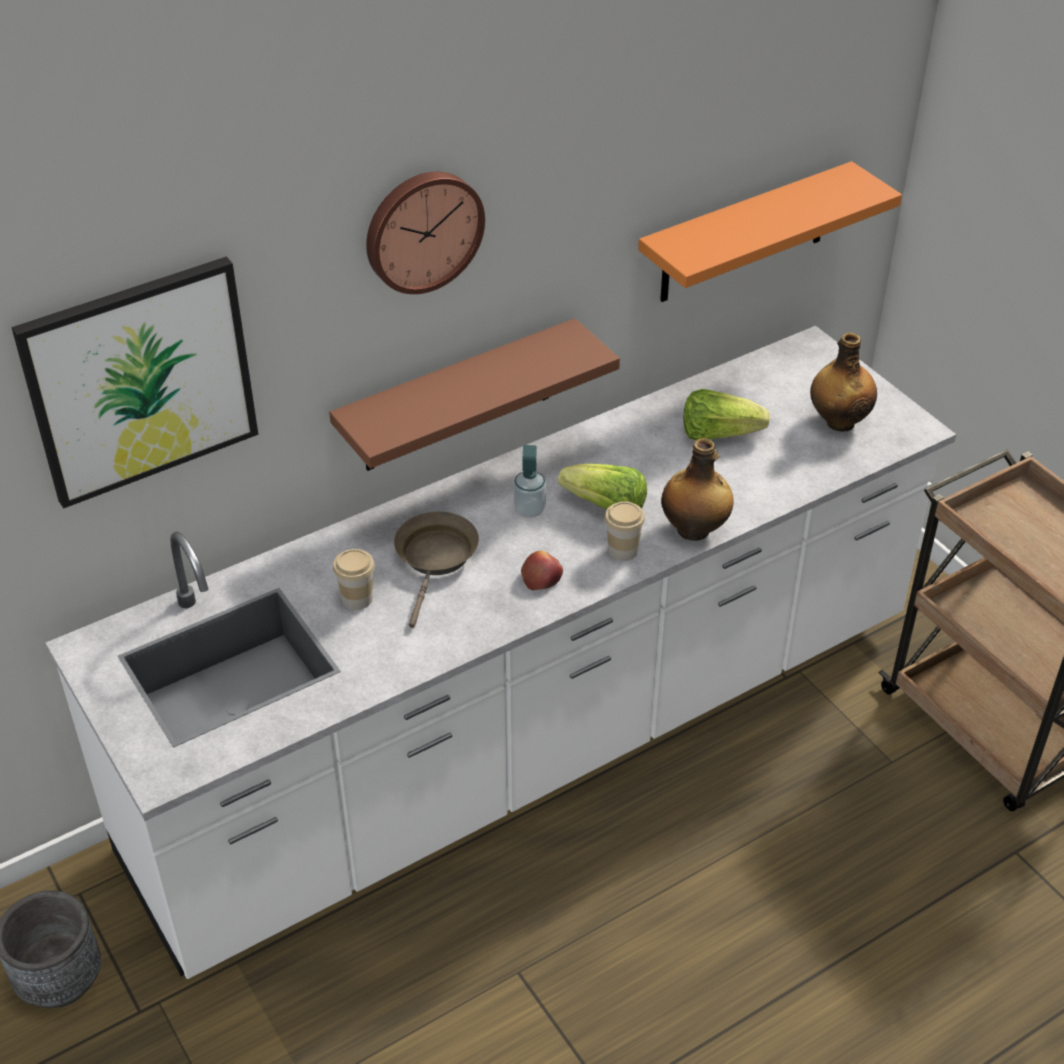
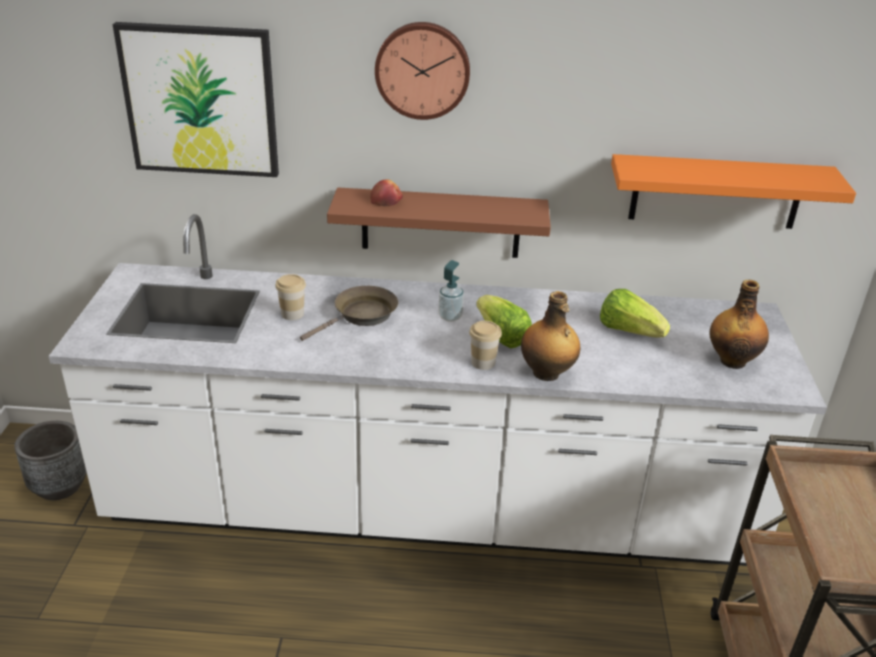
camera: 35 degrees right, 10 degrees down
(541, 576) = (413, 352): apple -> apple (386, 201)

